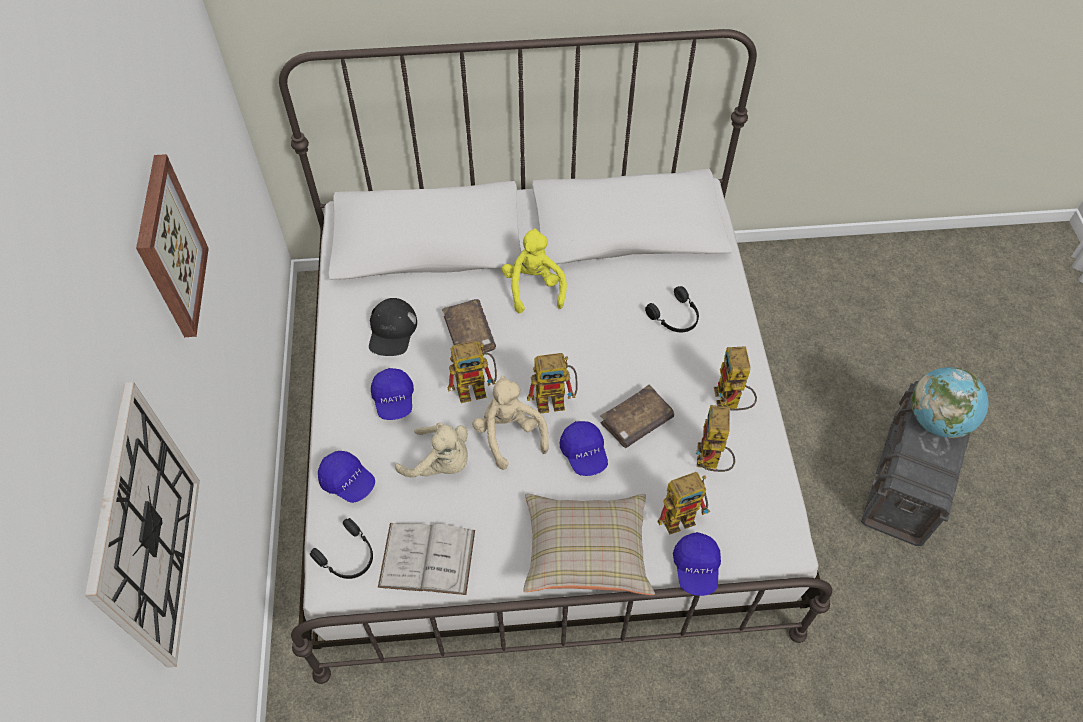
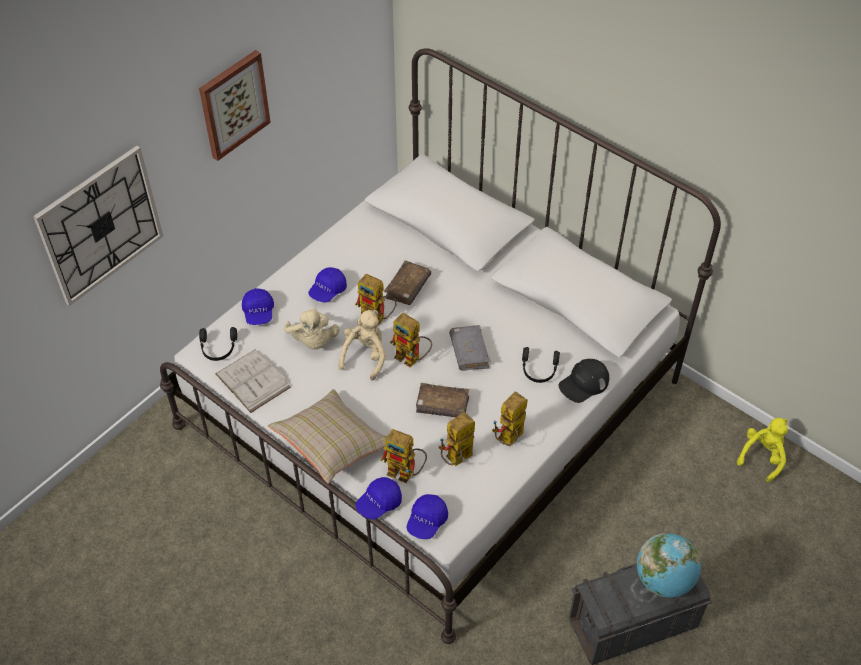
camera: 45 degrees right, 5 degrees down
(392, 331) = (369, 254): black cap -> black cap (584, 383)
(534, 287) = (476, 289): yellow plush toy -> yellow plush toy (762, 456)
(584, 453) = (392, 398): blue cap -> blue cap (427, 521)
(598, 351) = (469, 352): none -> grey book

